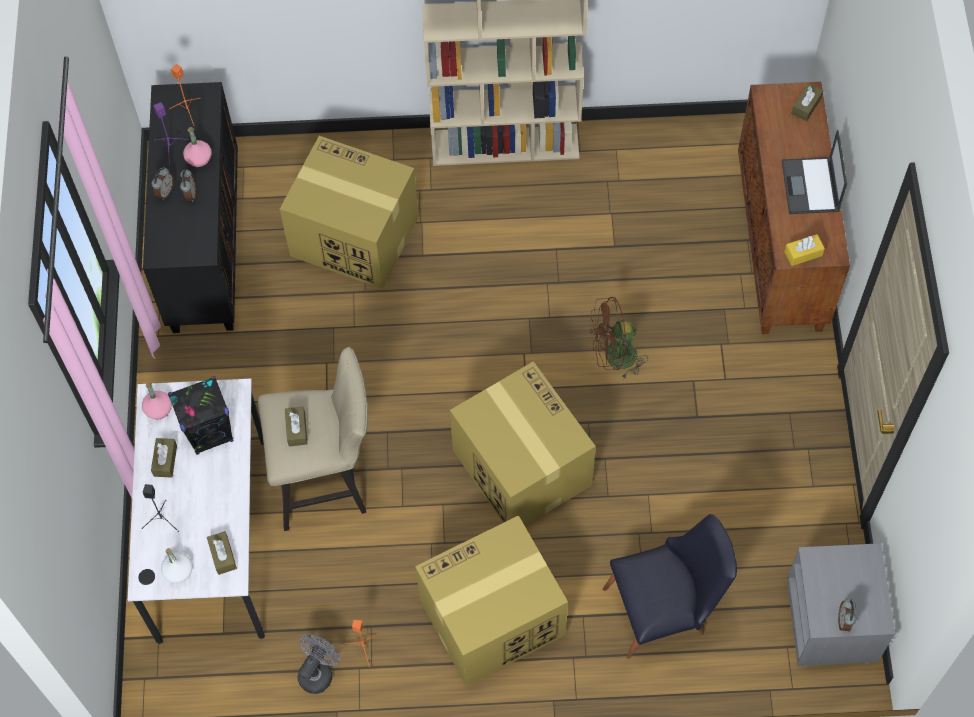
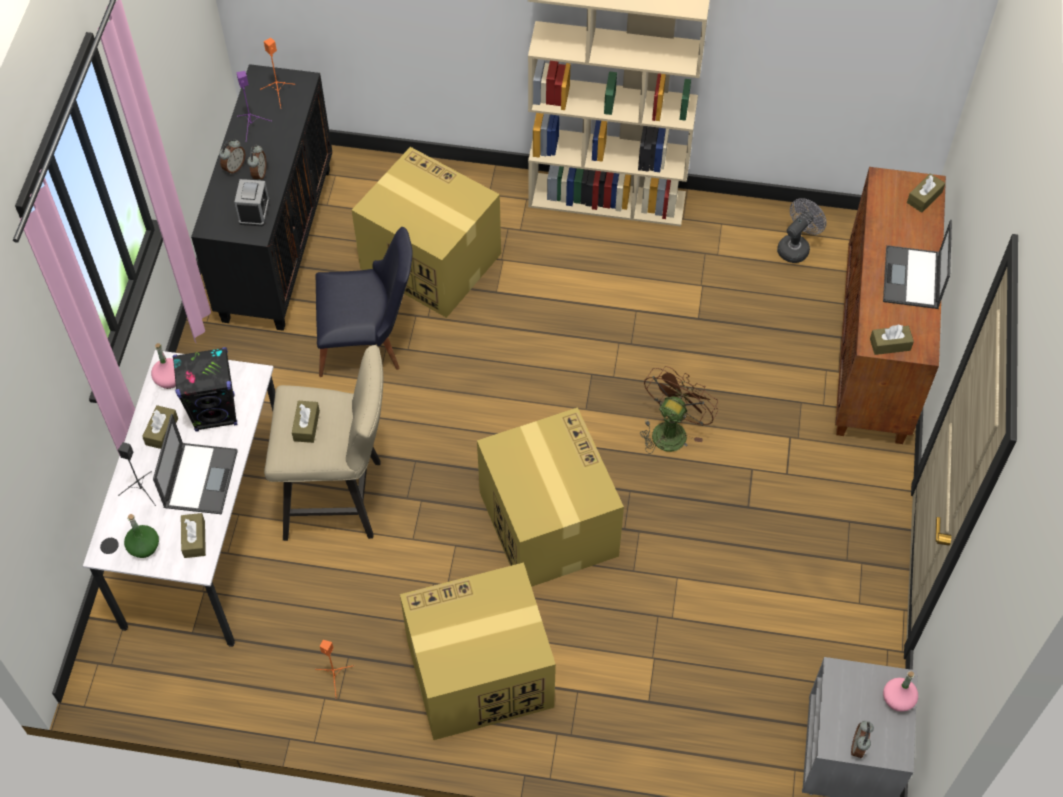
camera: 10 degrees right, 5 degrees down
(178, 571) = (144, 546): white bottle -> green bottle
(195, 232) = (254, 211): none -> alarm clock
(198, 158) = (277, 141): pink bottle -> pink bottle (898, 699)
(213, 497) = (200, 478): none -> laptop
(318, 671) = (281, 693): grey fan -> grey fan (796, 247)
(613, 357) = (672, 430): brown fan -> brown fan turned 120 degrees clockwise
(664, 610) = (667, 703): black chair -> black chair (369, 343)
(803, 253) = (890, 344): yellow tissue box -> brown tissue box

